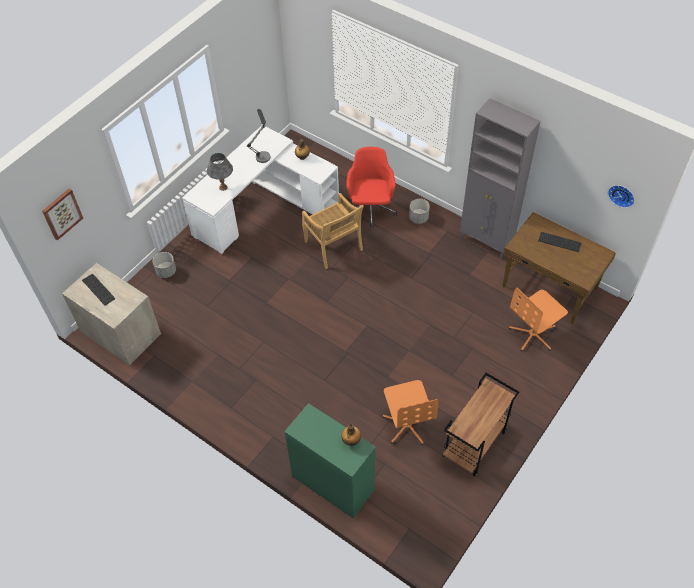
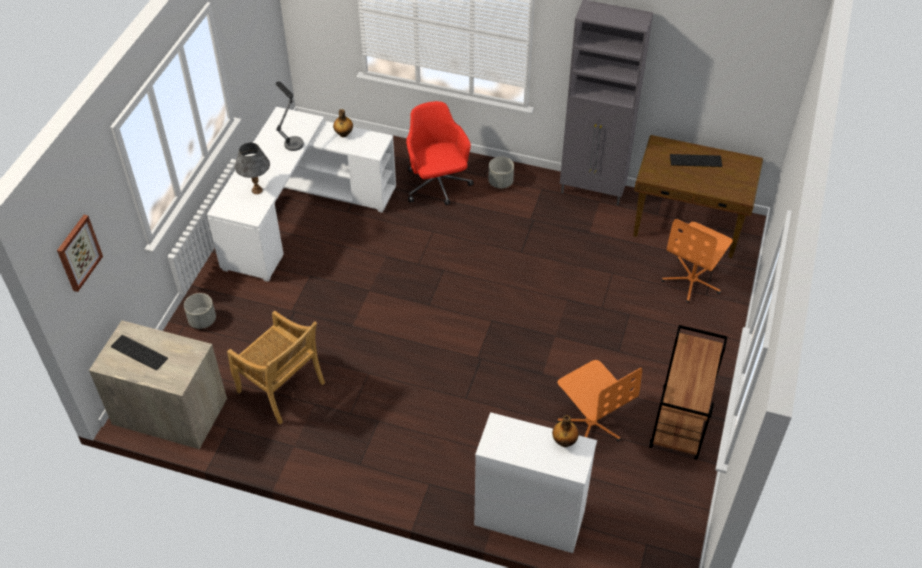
camera: 20 degrees left, 5 degrees down
(333, 483) = (529, 518): green dresser -> white dresser
(334, 246) = (410, 239): beige chair -> beige chair (282, 388)
(622, 195) = (765, 81): wall clock -> none

